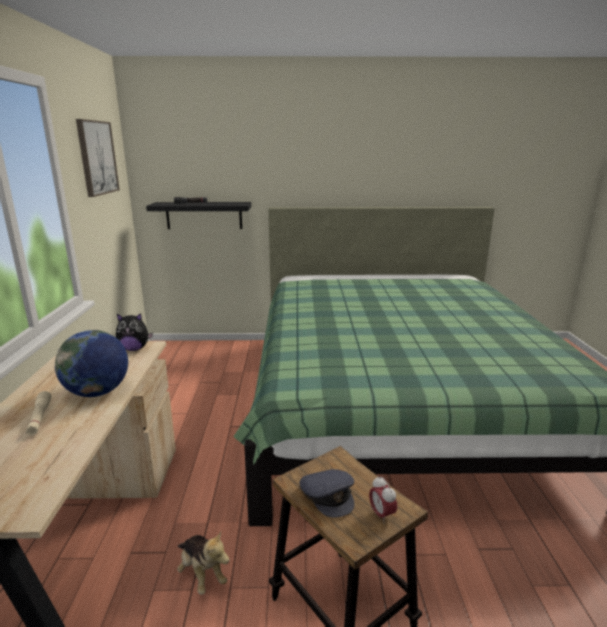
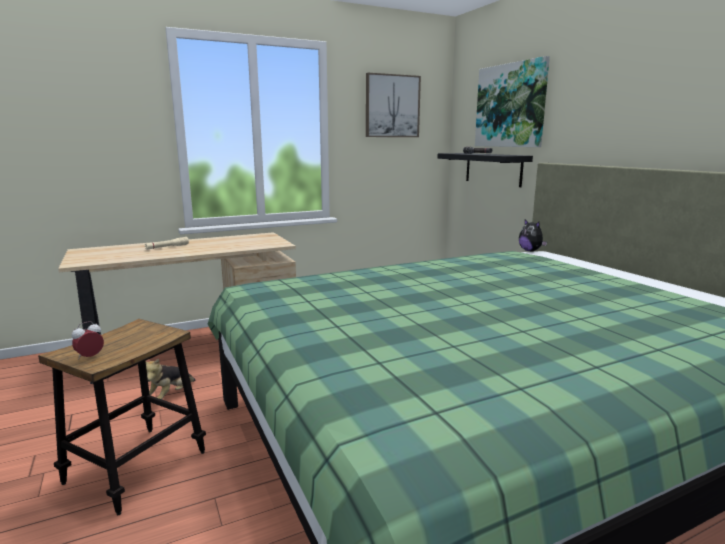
camera: 65 degrees right, 5 degrees down
(97, 392) = (203, 249): globe -> none
(134, 349) = (274, 243): plush toy -> plush toy (530, 251)
(217, 158) = (510, 105): none -> picture
(328, 495) = (117, 337): grey cap -> none

